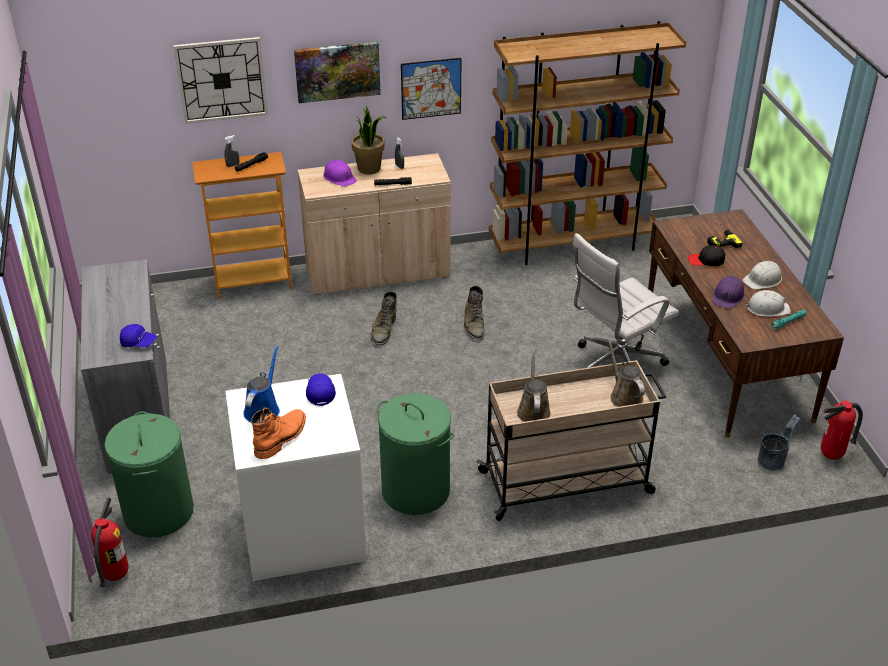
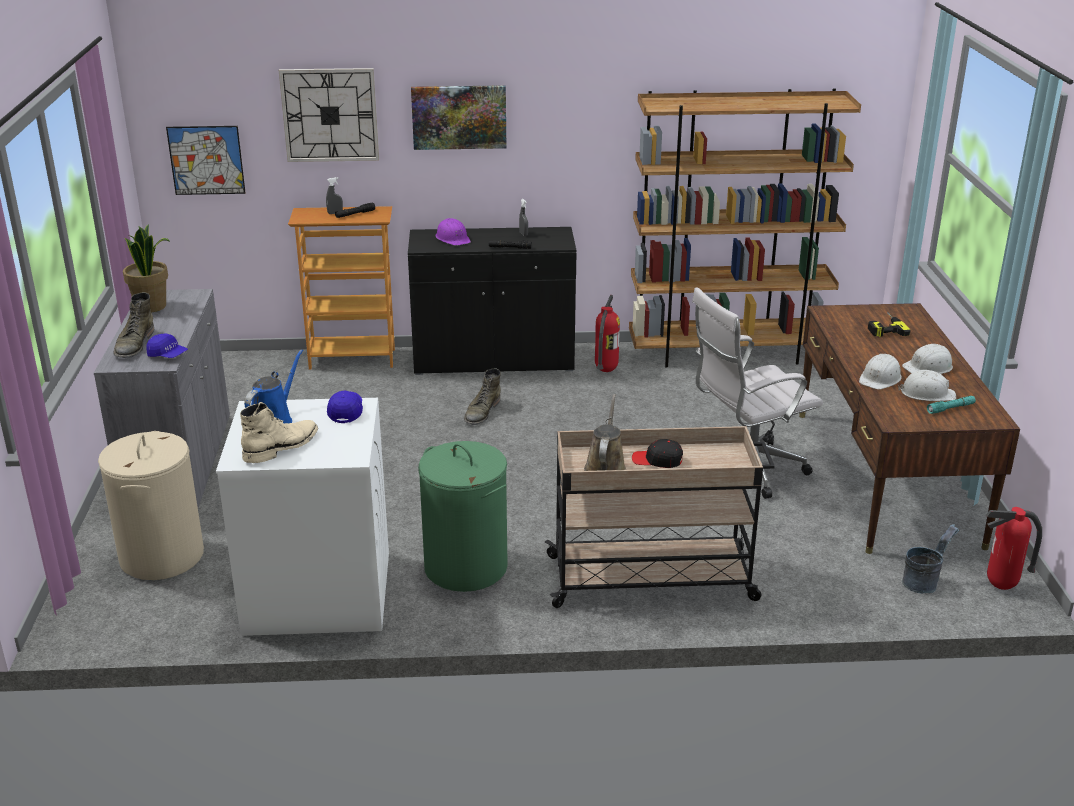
camera: 10 degrees right, 10 degrees down
(115, 575) = (87, 612): fire extinguisher -> fire extinguisher (605, 370)
(158, 512) = (161, 556): green laundry basket -> beige laundry basket
(281, 437) = (282, 447): orange boot -> beige boot
(369, 168) = (489, 233): potted plant -> potted plant (151, 306)
(377, 272) = (493, 360): beige cabinet -> black cabinet
(431, 88) = (565, 147): picture -> picture (206, 160)
(474, 325) = (587, 416): green boot -> green boot (134, 345)
(624, 396) = (723, 463): brown watering can -> none
(706, 260) = (862, 345): black cap -> black cap (657, 460)
(728, 296) = (880, 378): purple hard hat -> white hard hat

